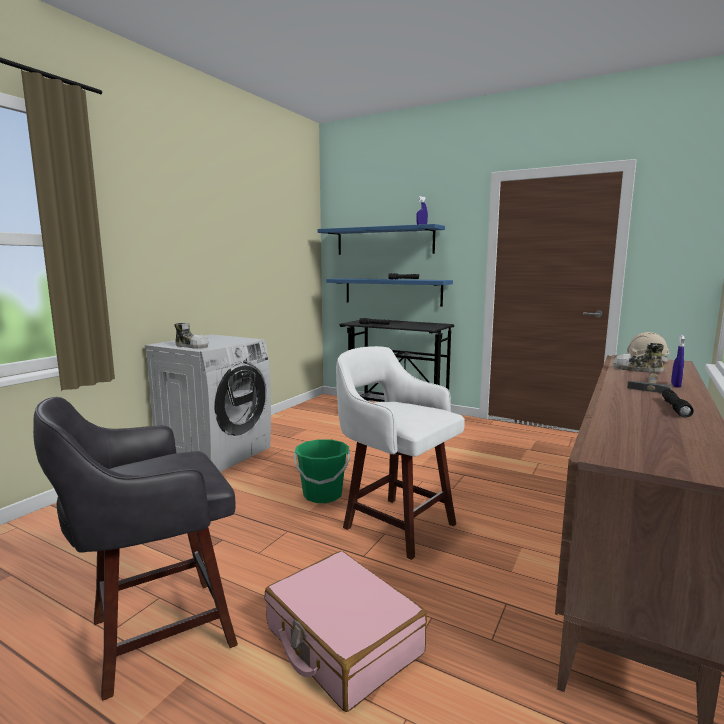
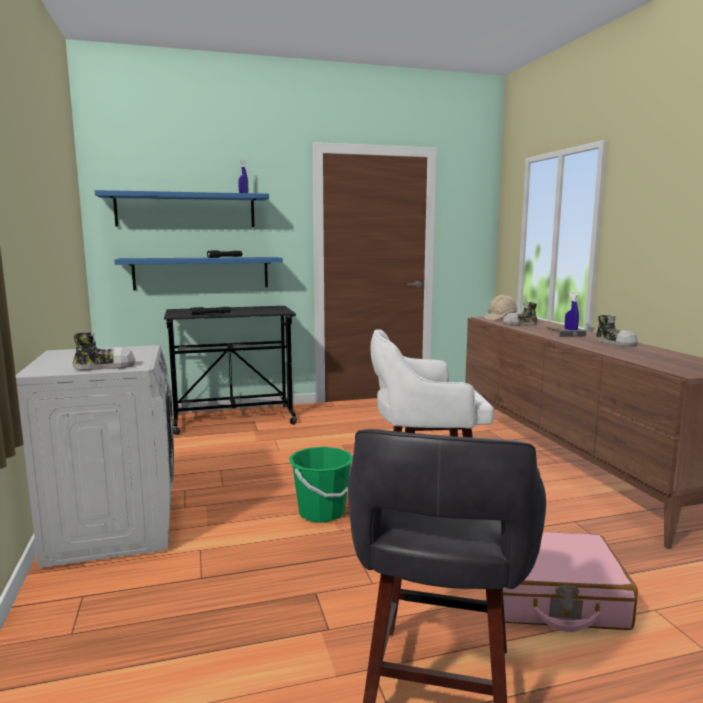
camera: 45 degrees left, 0 degrees up
(675, 408) = (615, 343): black flashlight -> shoe

